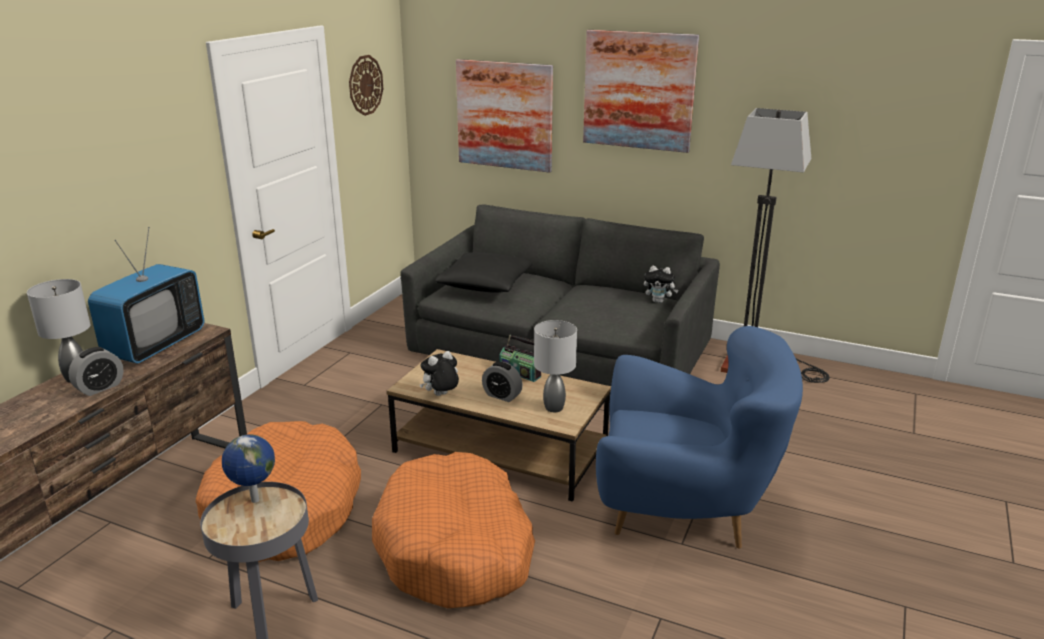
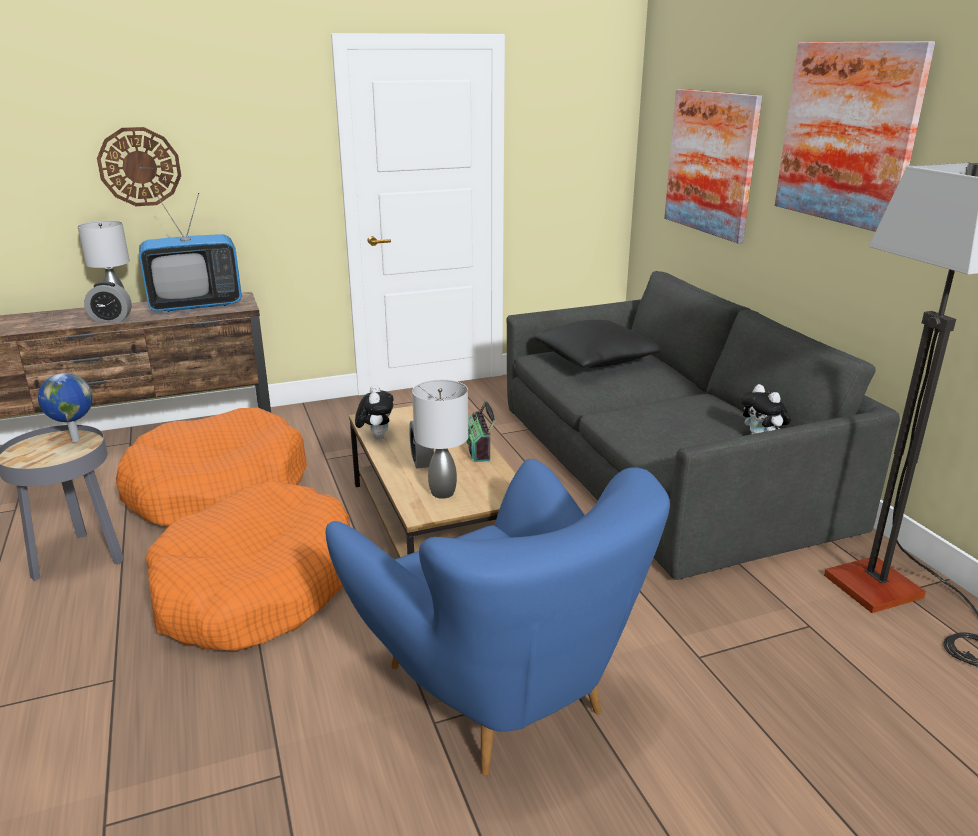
camera: 45 degrees right, 0 degrees up
(365, 85) = (566, 111): wall clock -> wall clock (139, 167)
(441, 395) = (376, 437): plush toy -> plush toy turned 75 degrees clockwise

